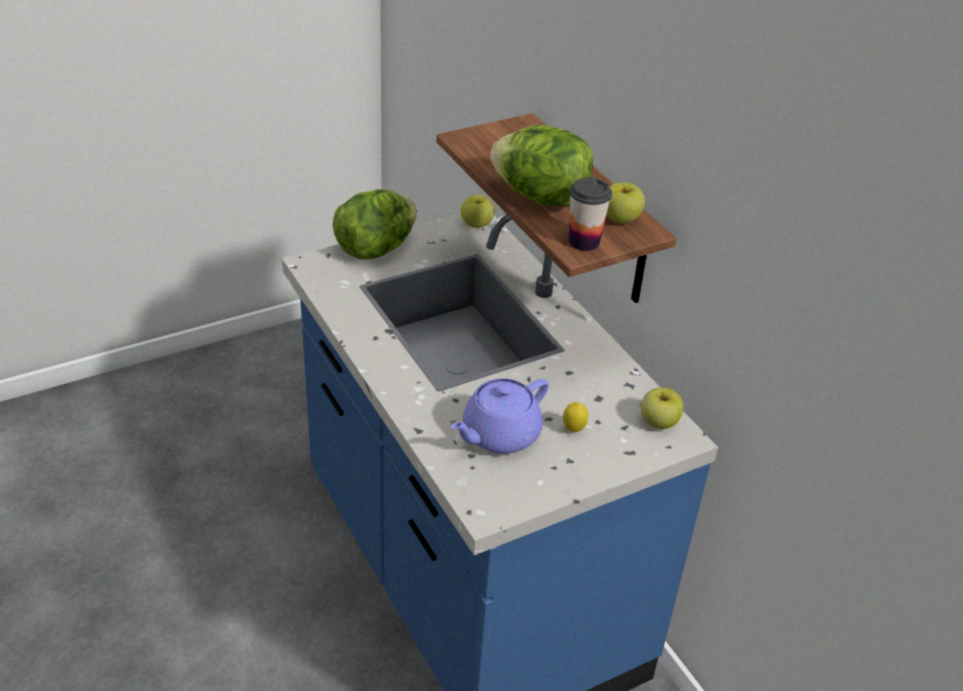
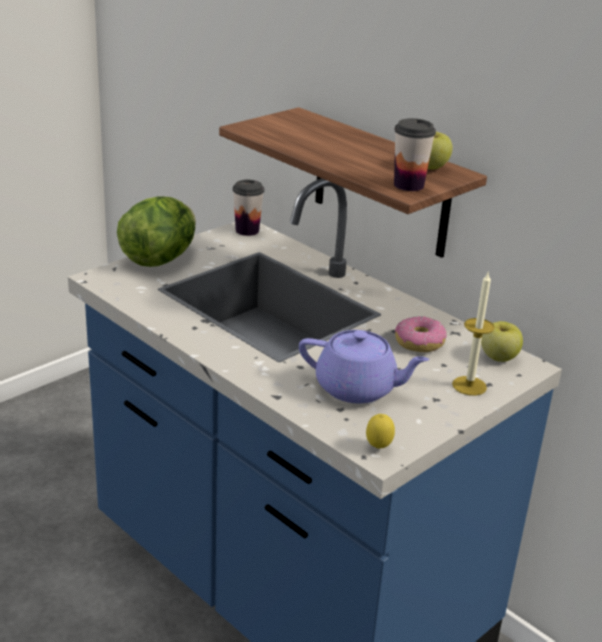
camera: 15 degrees left, 10 degrees down
(477, 224) = (247, 230): apple -> cup
(499, 435) = (357, 388): purple teapot -> purple teapot turned 105 degrees counterclockwise
(540, 197) = (347, 159): lettuce -> none
(573, 430) = (425, 374): lemon -> lemon (378, 448)
(586, 391) = (419, 342): none -> donut
(610, 451) = (469, 386): none -> candle

